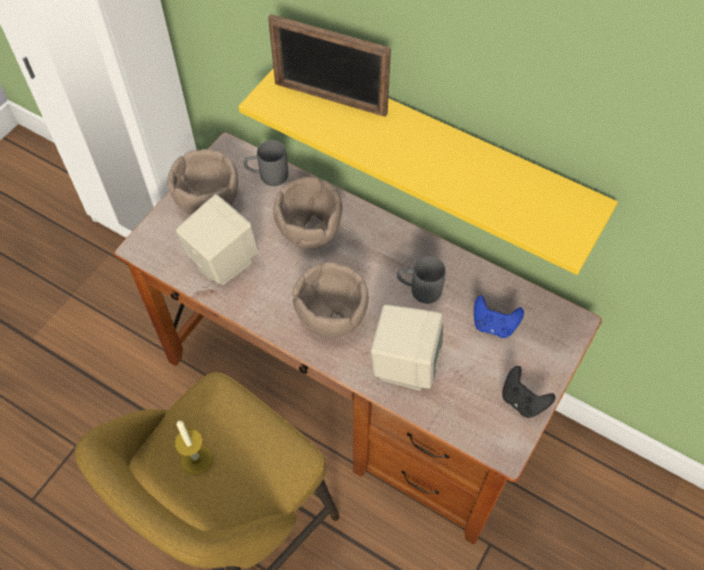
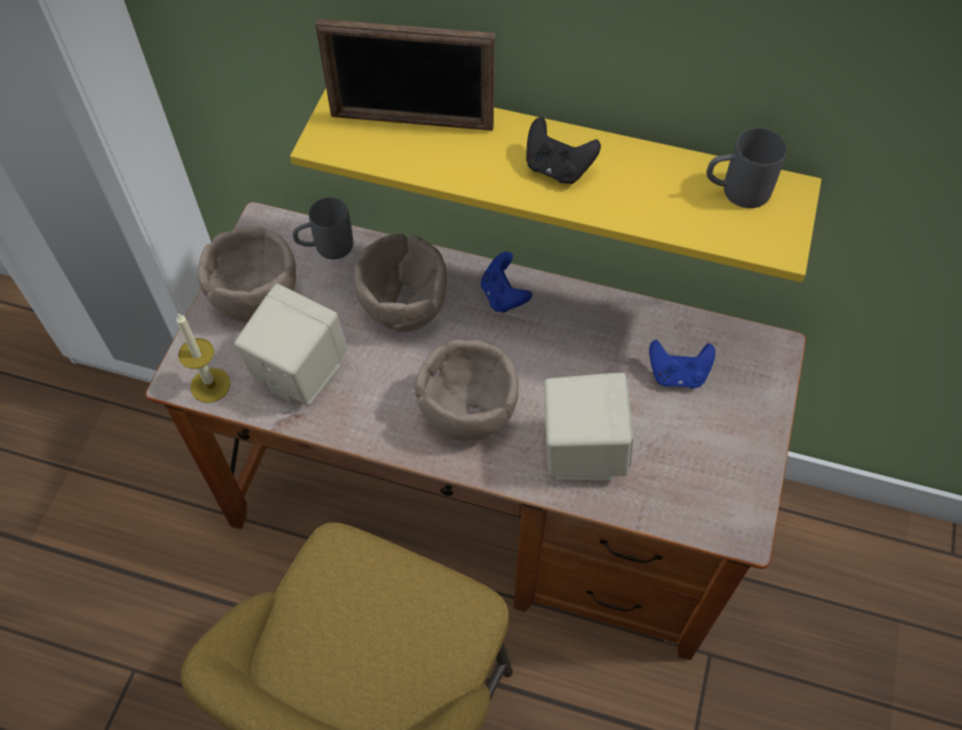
camera: 15 degrees left, 0 degrees up
(196, 459) = (338, 647): candle -> candle (210, 385)
(383, 239) = (503, 296): none -> blue game controller
(418, 290) = (569, 352): grey mug -> grey mug (735, 192)
(522, 400) = (743, 462): black game controller -> black game controller (557, 169)

